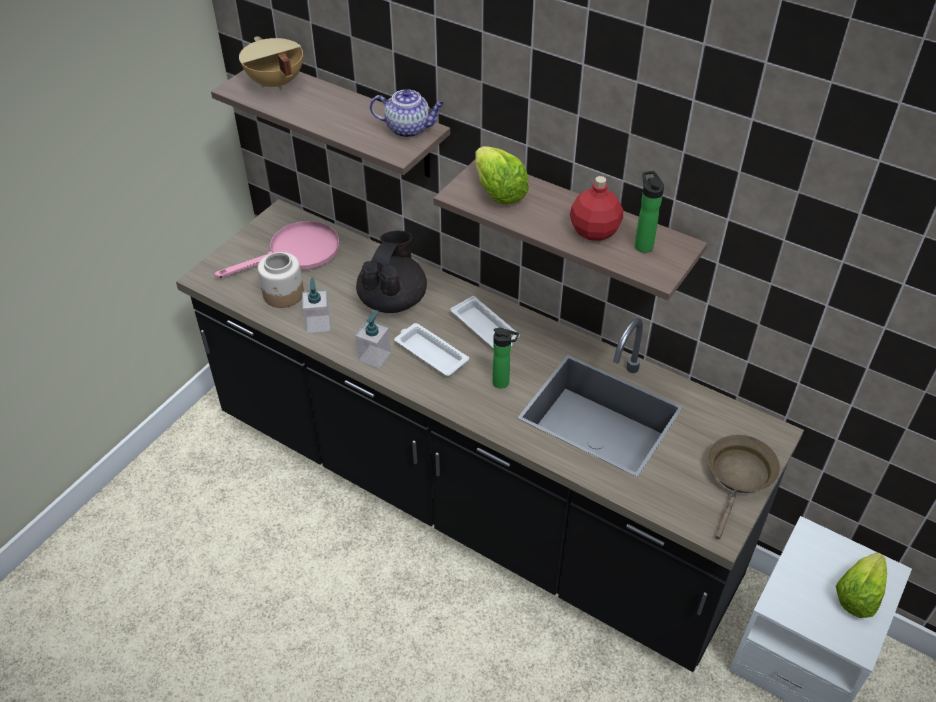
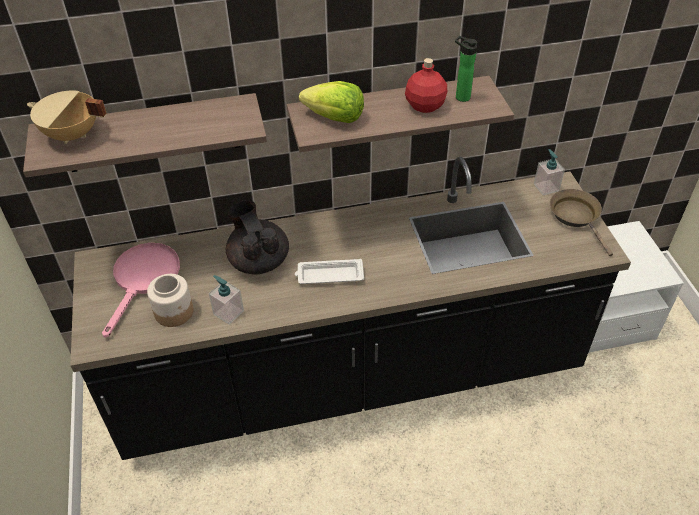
camera: 45 degrees left, 0 degrees up
(374, 356) = (296, 304): soap dispenser -> soap dispenser (546, 187)
(409, 129) = (229, 109): teapot -> none
(485, 328) = (342, 236): white tray -> none
(503, 383) = (396, 260): bottle -> none
(858, 595) = (636, 251): lettuce -> none

